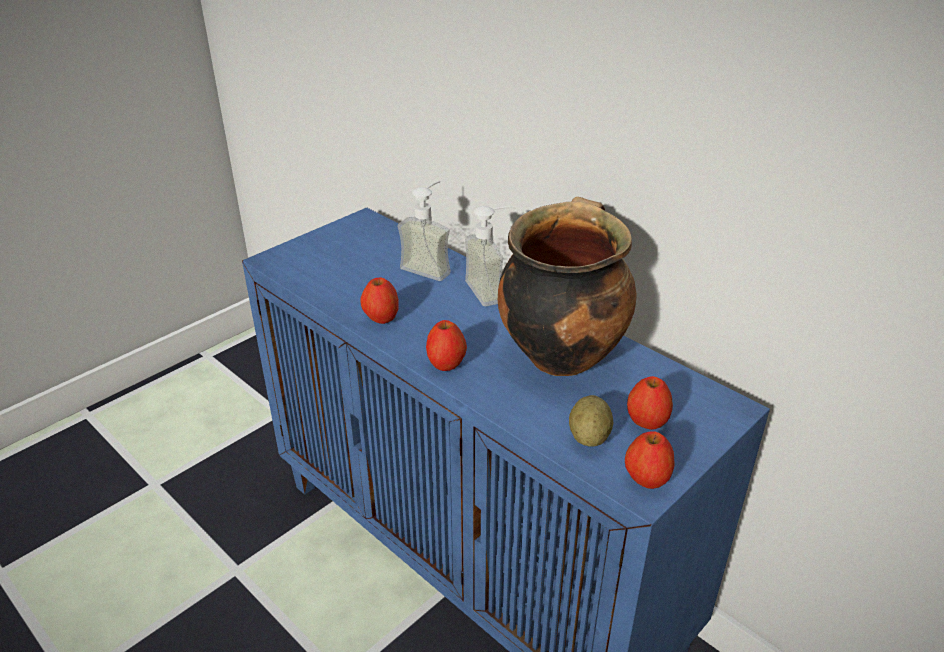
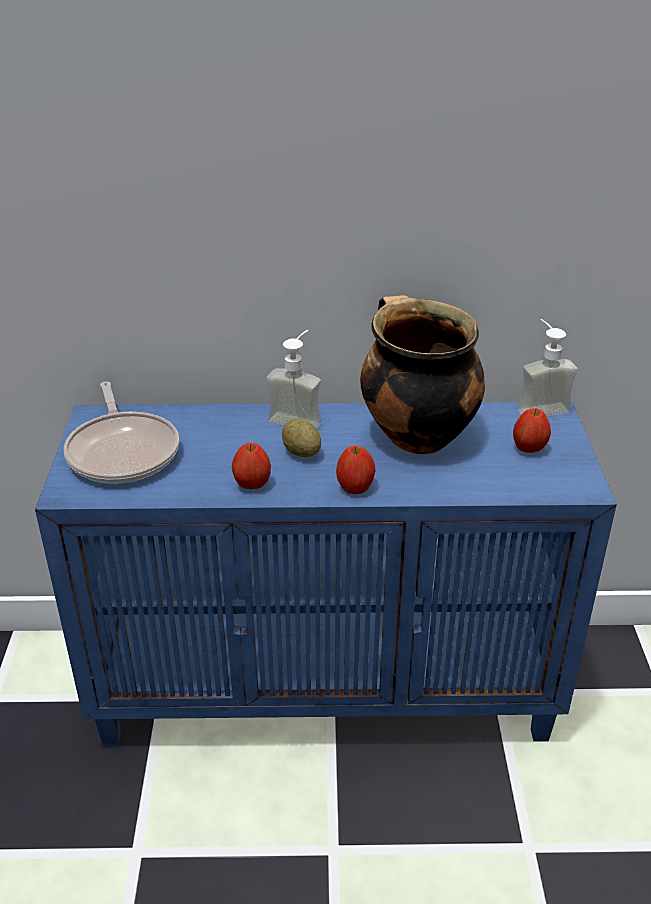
camera: 45 degrees left, 0 degrees up
(343, 251) = (123, 451): none -> frying pan
(431, 266) = (221, 425): soap dispenser -> soap dispenser (538, 406)
(589, 436) = (513, 477): potato -> potato (301, 452)
(646, 480) = (578, 481): apple -> none

